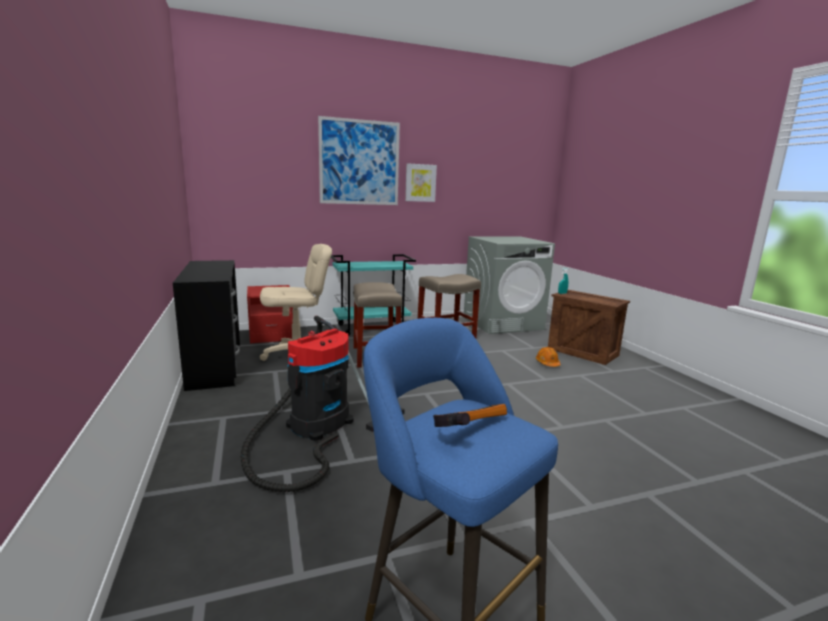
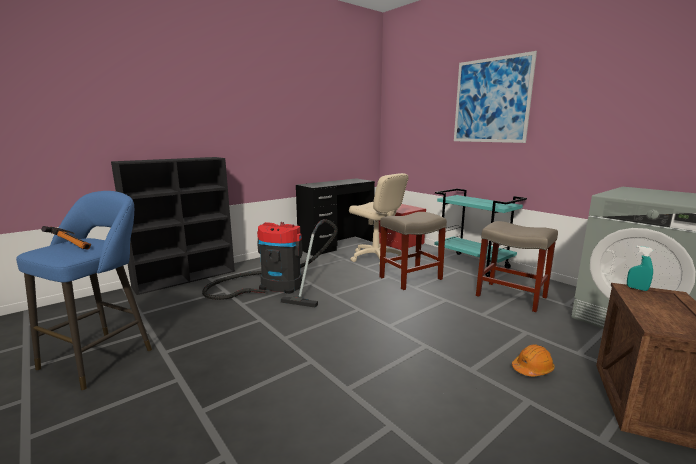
camera: 70 degrees right, 0 degrees up
(168, 513) = (186, 278): none -> black bookcase
(420, 183) = (557, 116): picture -> none

